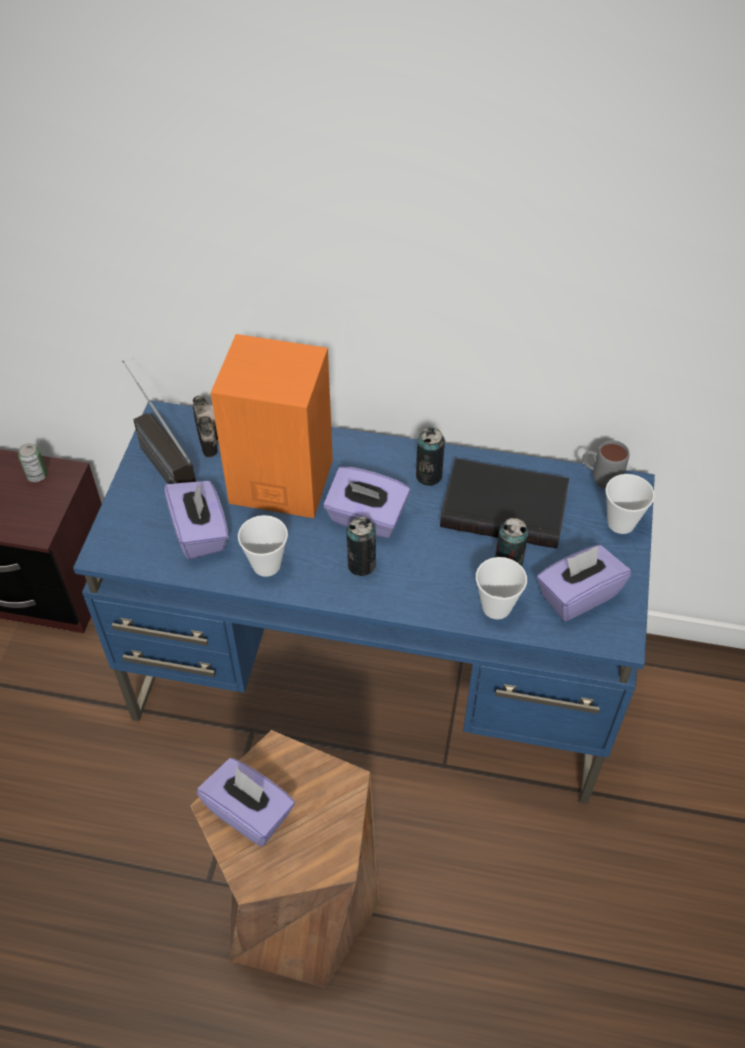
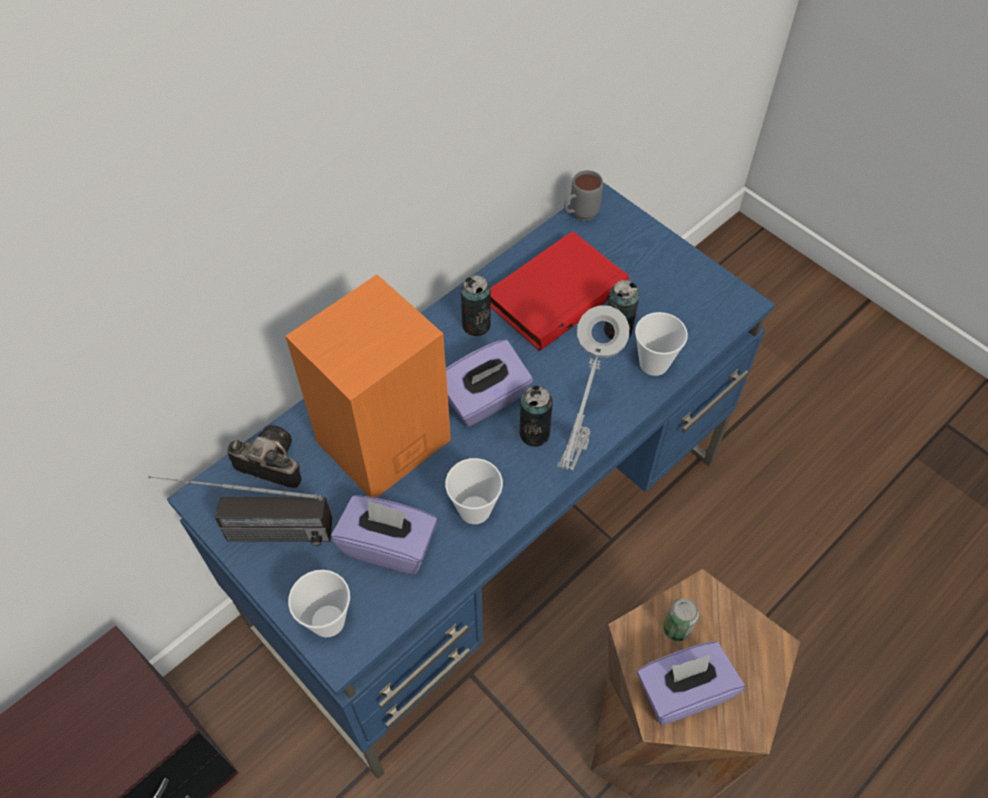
camera: 55 degrees left, 5 degrees up
(37, 475) = (84, 688): can -> can (676, 629)
(370, 600) = (578, 449): none -> grey table lamp
(505, 506) = (555, 293): black book -> red book
(577, 595) = (682, 303): purple tissue box -> none
(621, 523) = (633, 231): cup -> cup (328, 621)

